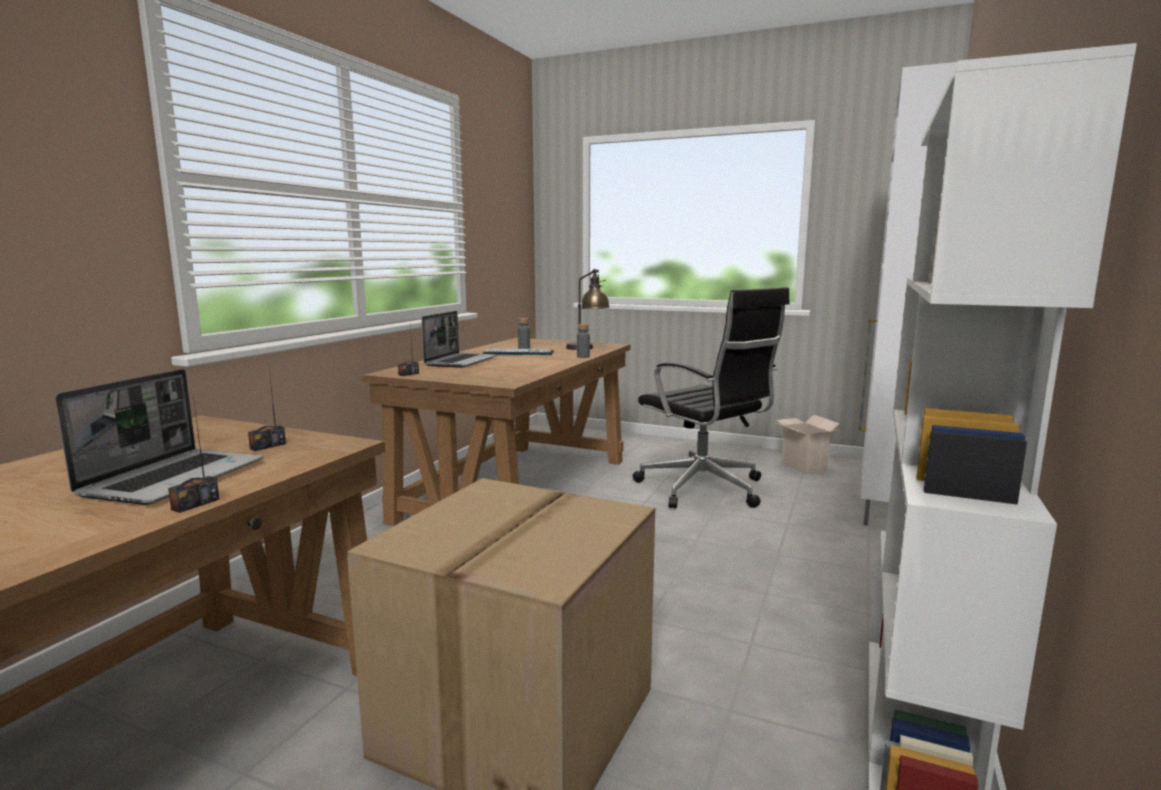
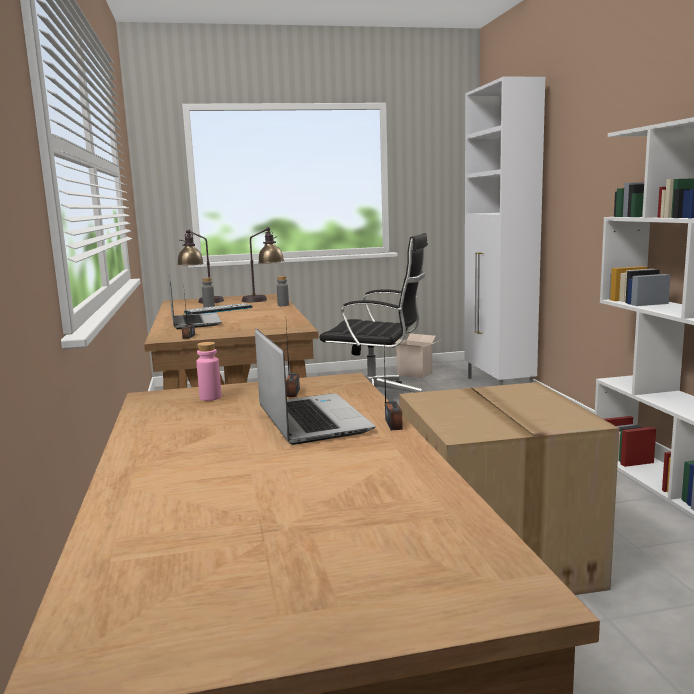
camera: 35 degrees left, 0 degrees up
(214, 434) = (210, 397): none -> pink bottle
(538, 342) = (202, 301): none -> table lamp

